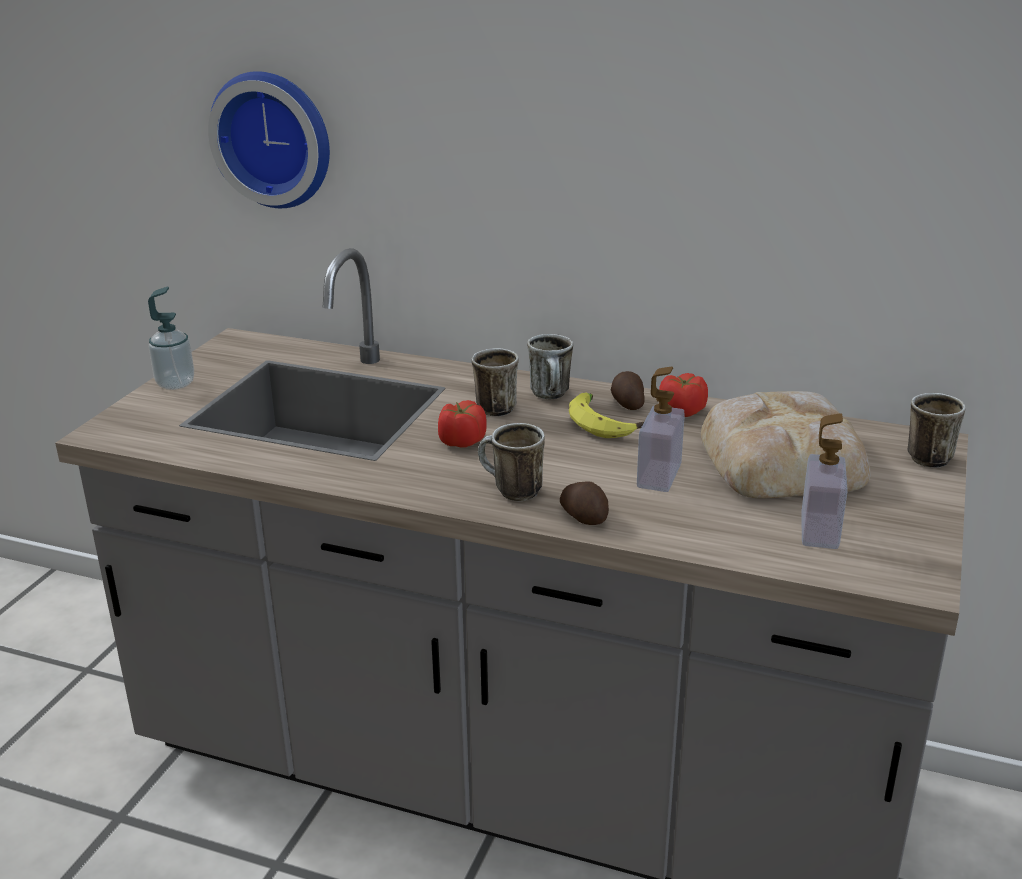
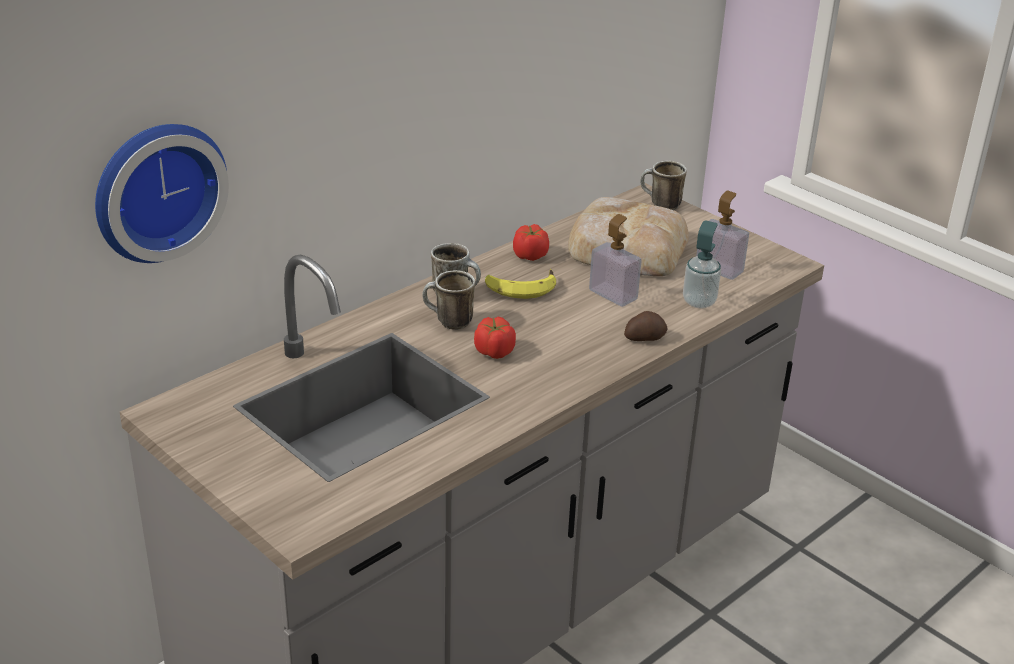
camera: 65 degrees left, 5 degrees up
(175, 384) = (229, 467): soap dispenser -> soap dispenser (699, 302)
(510, 491) = (588, 354): mug -> none
(627, 403) = (498, 270): potato -> none

